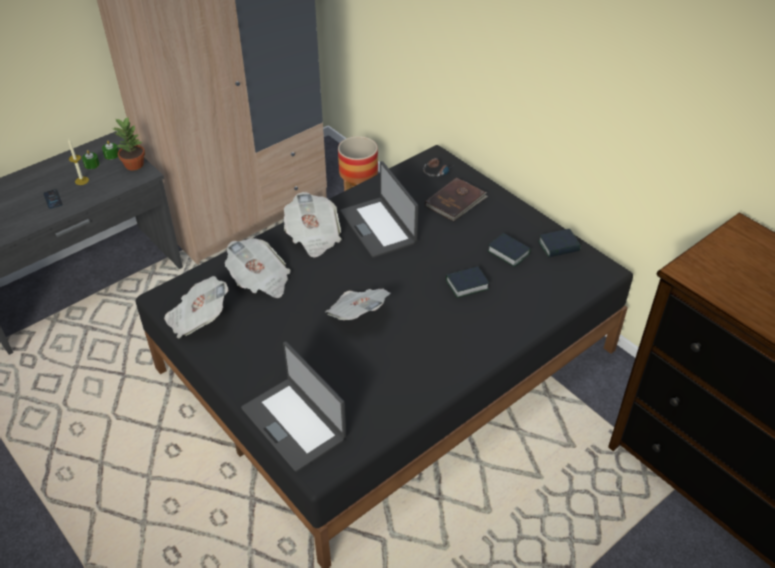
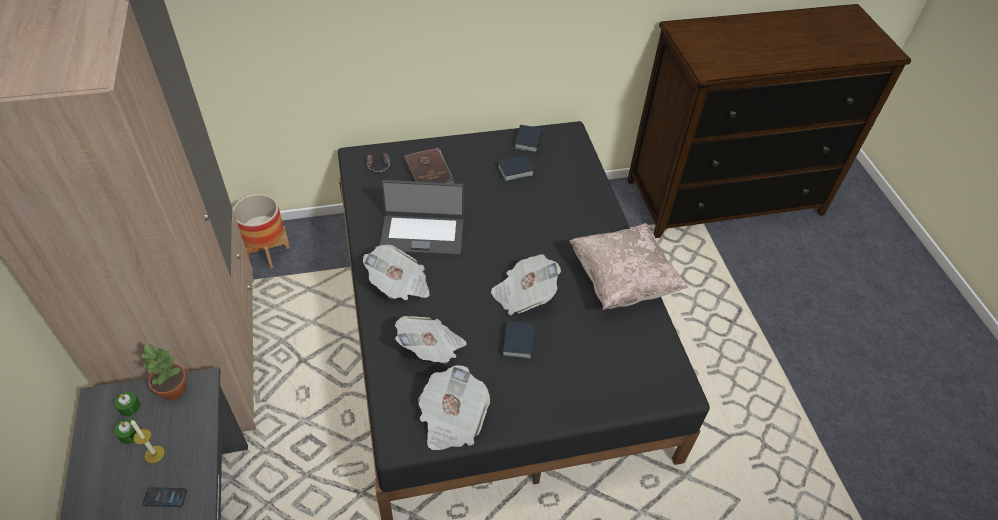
camera: 65 degrees left, 5 degrees up
(294, 423) = (626, 389): laptop -> none
(428, 378) = (622, 281): none -> beige pillow
(467, 285) = (535, 212): book -> book (517, 342)

